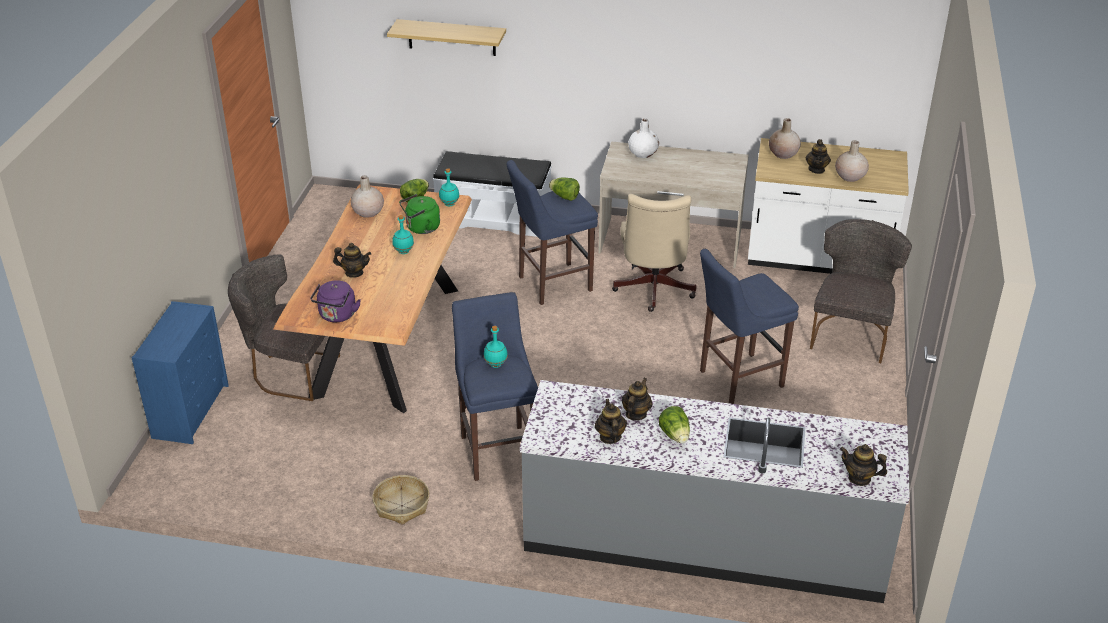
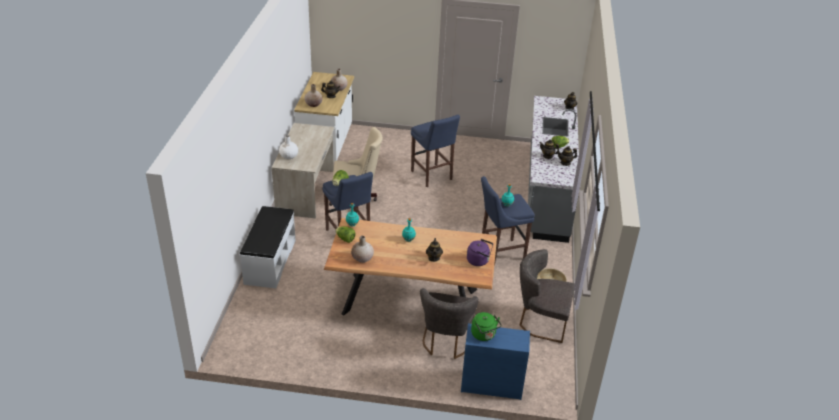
camera: 95 degrees left, 0 degrees up
(421, 228) = (381, 234): green kettle -> green kettle (484, 335)
(451, 37) = (228, 174): shelf -> none
(851, 334) = (392, 142): grey chair -> grey chair (540, 322)

